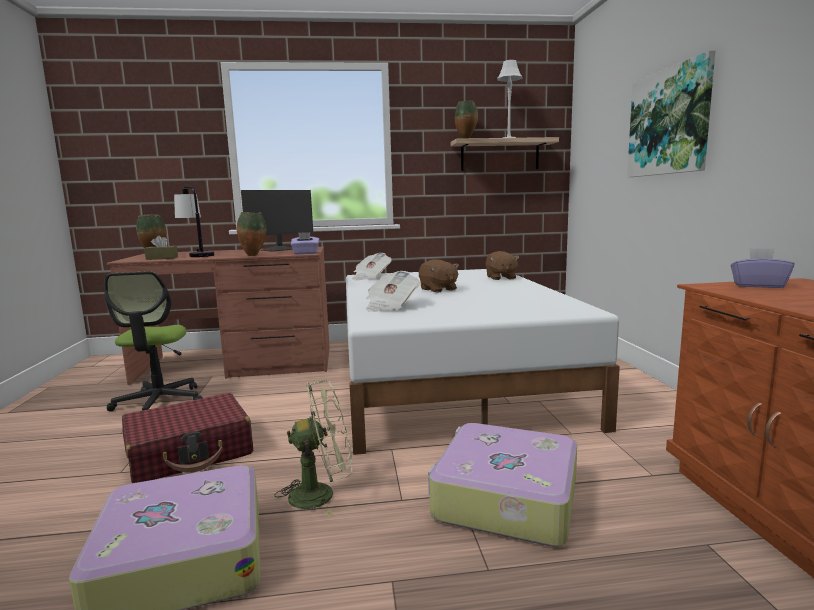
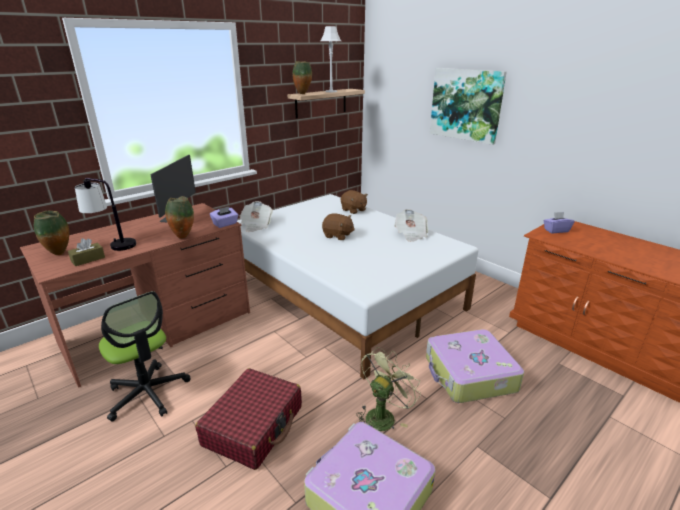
camera: 35 degrees left, 15 degrees up
(390, 306) = (343, 267): newspaper -> newspaper (410, 234)

